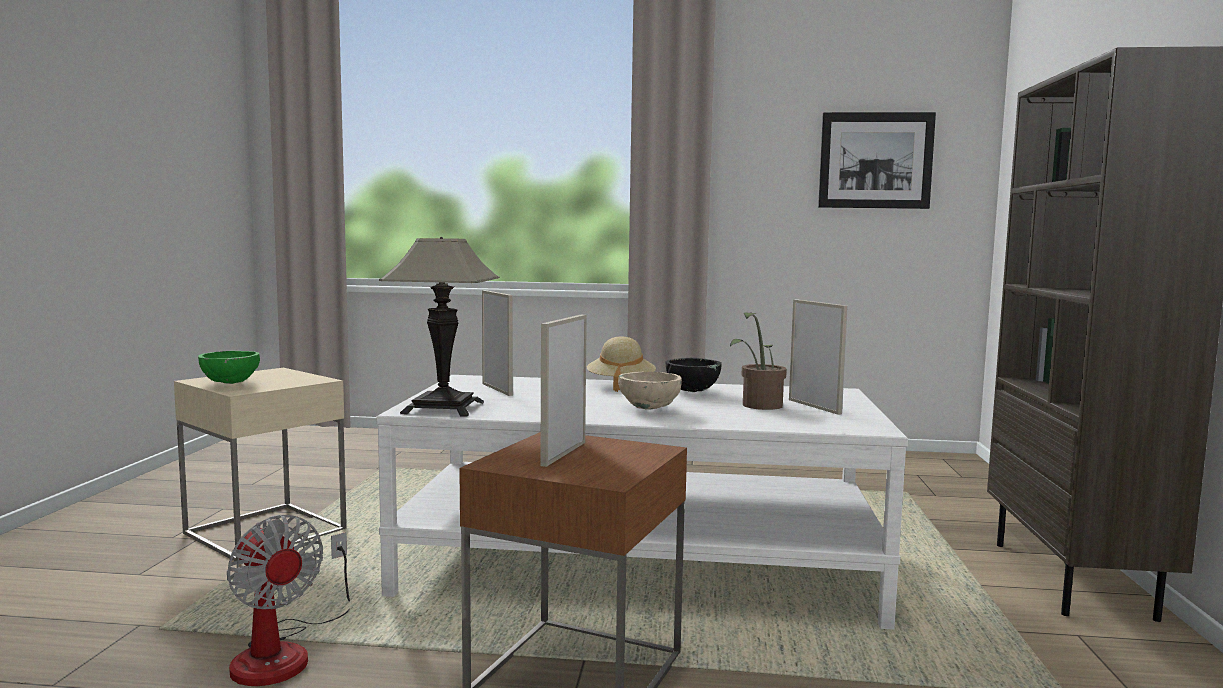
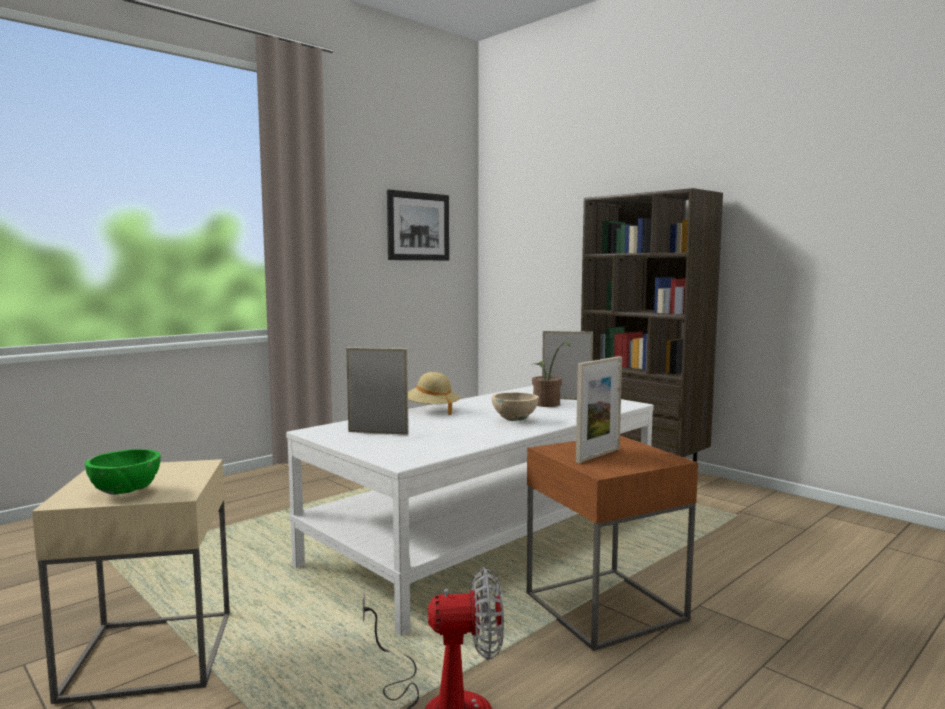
camera: 50 degrees left, 0 degrees up
(443, 408) = (413, 454): table lamp -> none
(563, 453) = (598, 455): picture frame -> picture frame turned 105 degrees counterclockwise
(692, 391) = (483, 404): black bowl -> none

